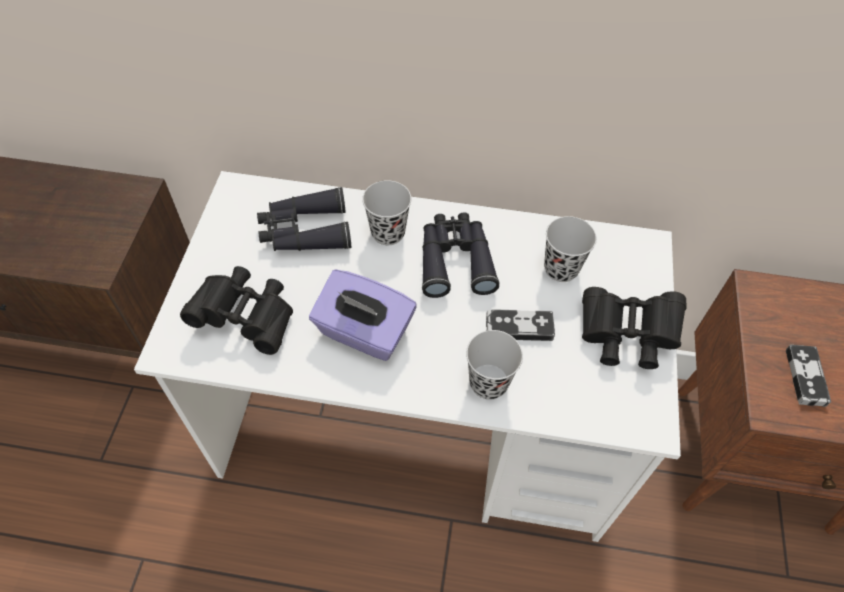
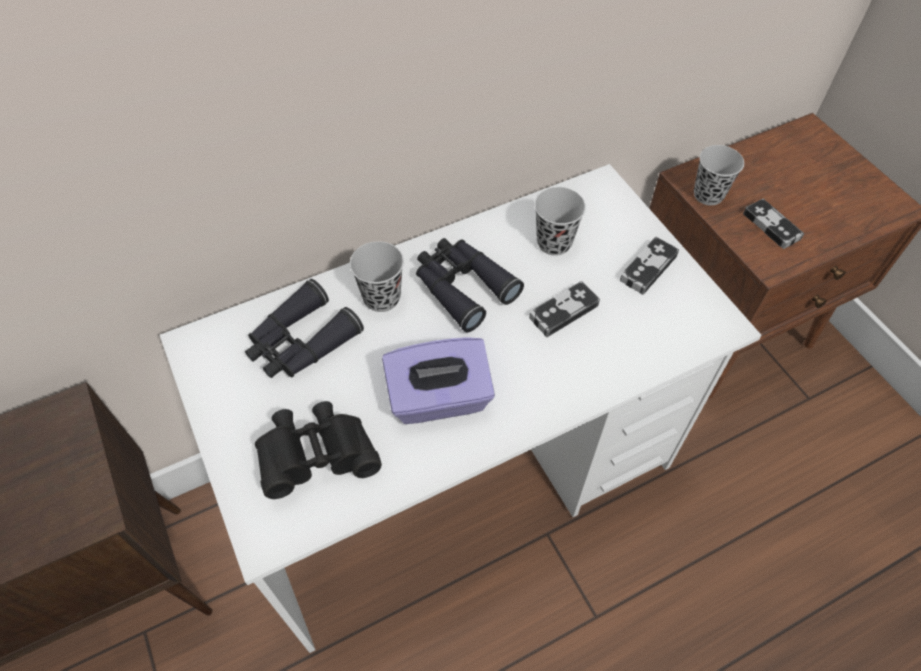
camera: 35 degrees left, 0 degrees up
(488, 383) = (580, 373): black cup -> black cup (708, 195)
(625, 336) = (648, 268): black binoculars -> game controller

